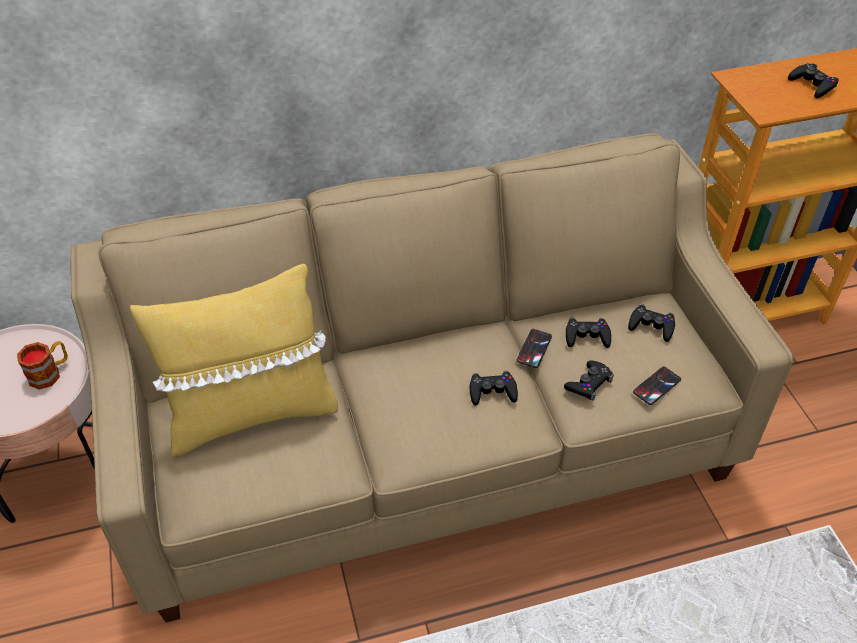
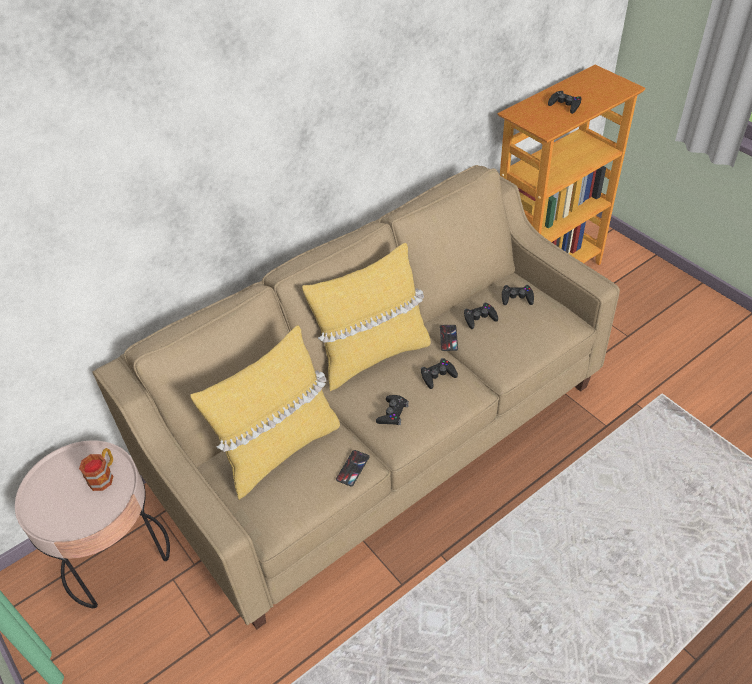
camera: 20 degrees left, 0 degrees up
(426, 338) = (372, 356): none -> yellow pillow
(589, 384) = (497, 349): black game controller -> black game controller (392, 413)
(656, 386) = (540, 335): phone -> phone (352, 468)

